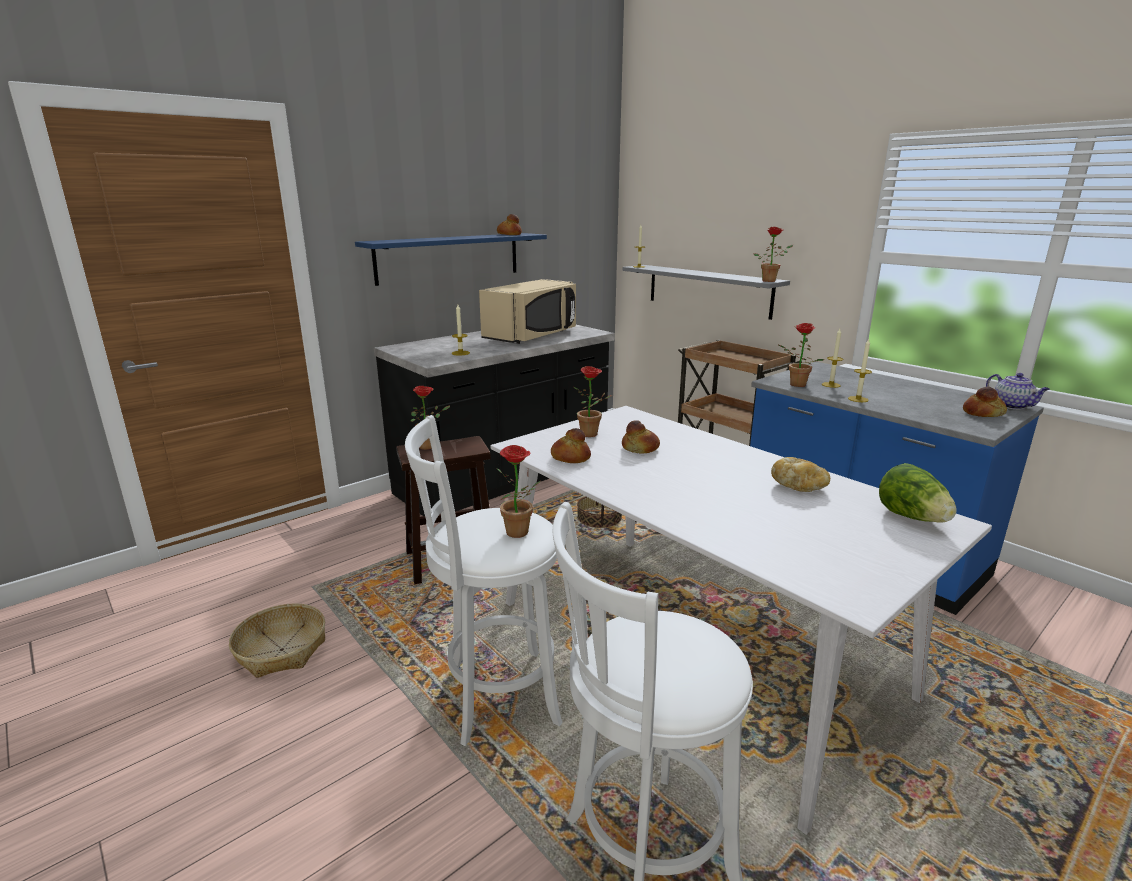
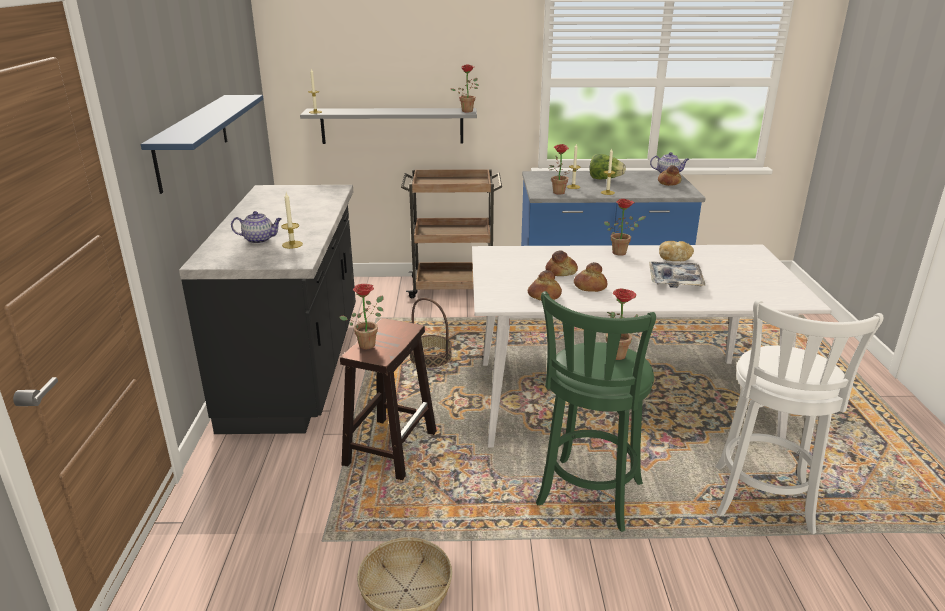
camera: 50 degrees left, 5 degrees up
(454, 346) = (259, 240): none -> teapot
(495, 697) = (588, 498): white stool -> green stool
(509, 234) = (231, 100): bread -> bread (589, 287)
(532, 336) = (297, 207): beige microwave -> none
(592, 434) = (512, 275): potted plant -> potted plant (621, 252)
(737, 502) = (675, 280): none -> tray
(912, 518) = (739, 254): lettuce -> lettuce (605, 179)

